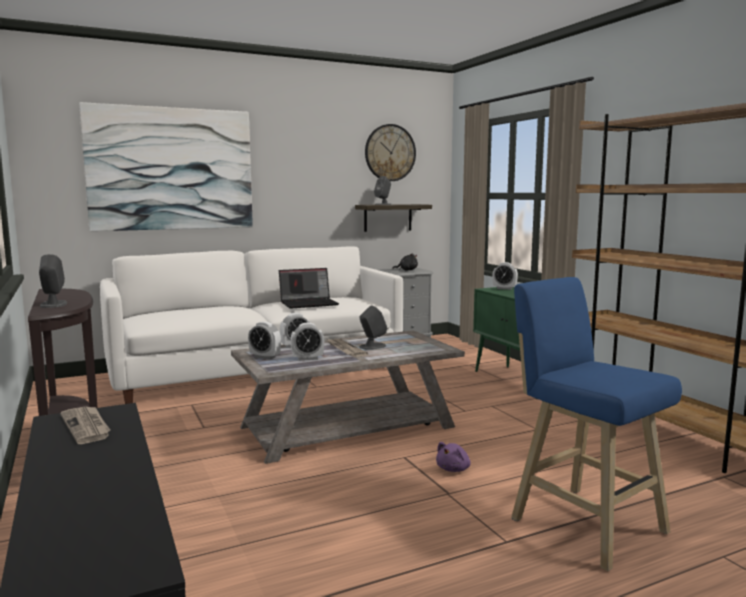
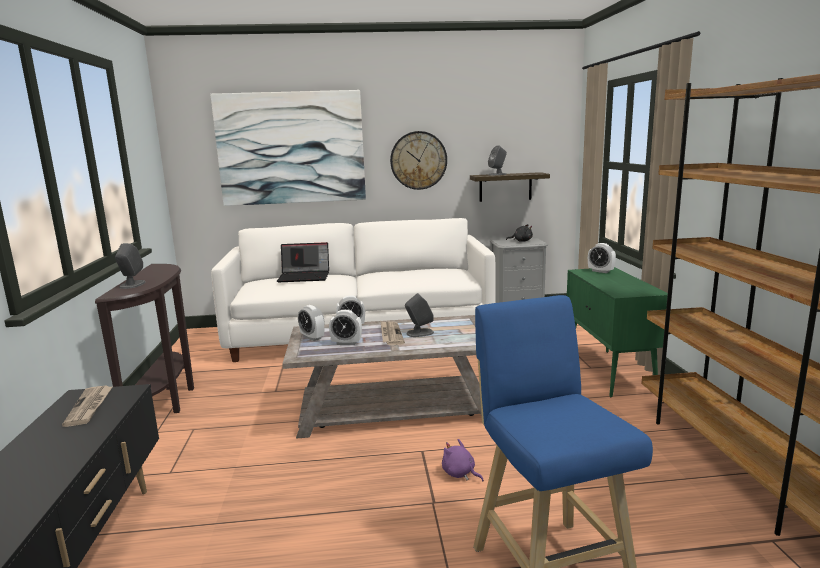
camera: 20 degrees right, 5 degrees up
(309, 303) = (403, 276): laptop -> laptop (305, 277)
(390, 153) = (508, 120): wall clock -> wall clock (418, 160)
(454, 469) = (460, 473): purple plush toy -> purple plush toy turned 75 degrees clockwise

